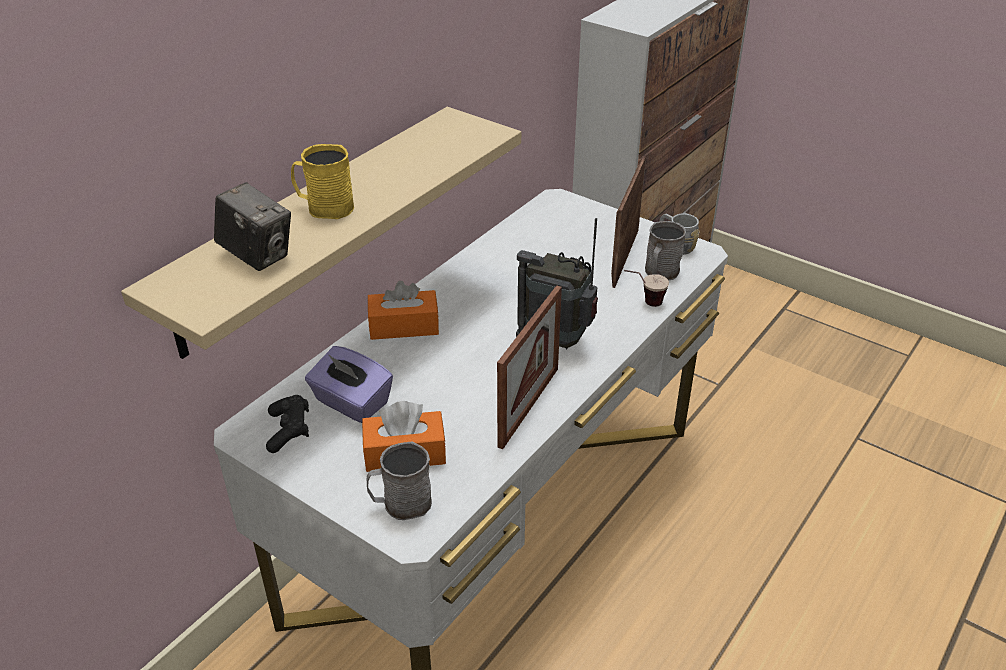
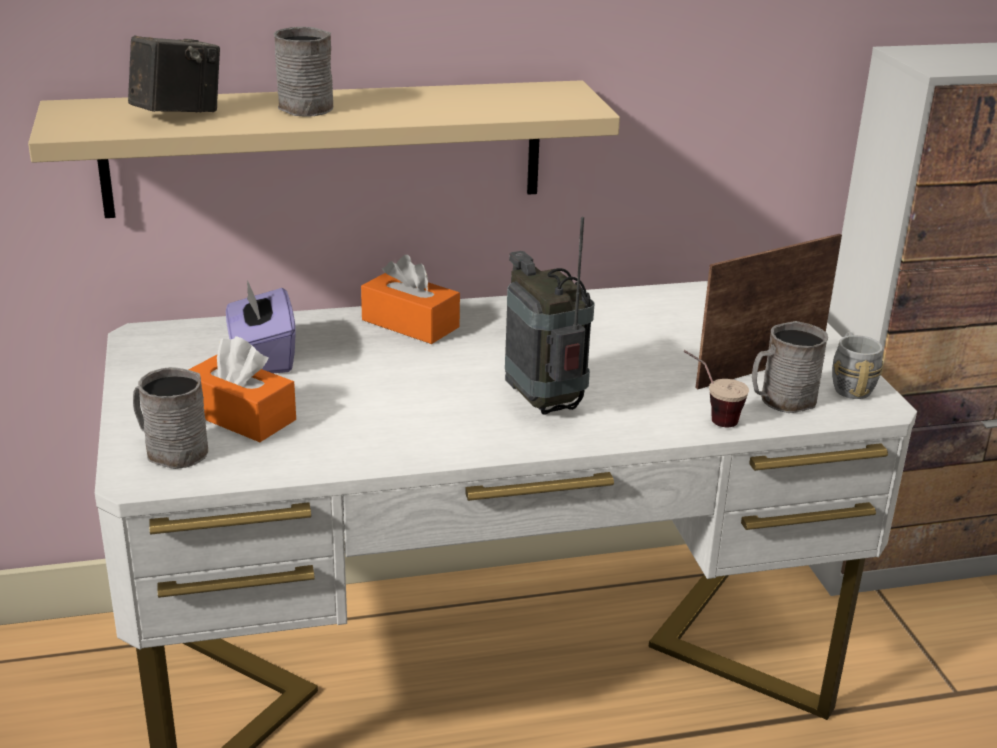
camera: 40 degrees right, 10 degrees down
(257, 255) = (177, 114): camera -> camera turned 120 degrees counterclockwise
(289, 431) = (178, 352): black game controller -> none
(324, 207) = (301, 106): yellow mug -> grey mug
(529, 406) = (419, 440): picture frame -> none

